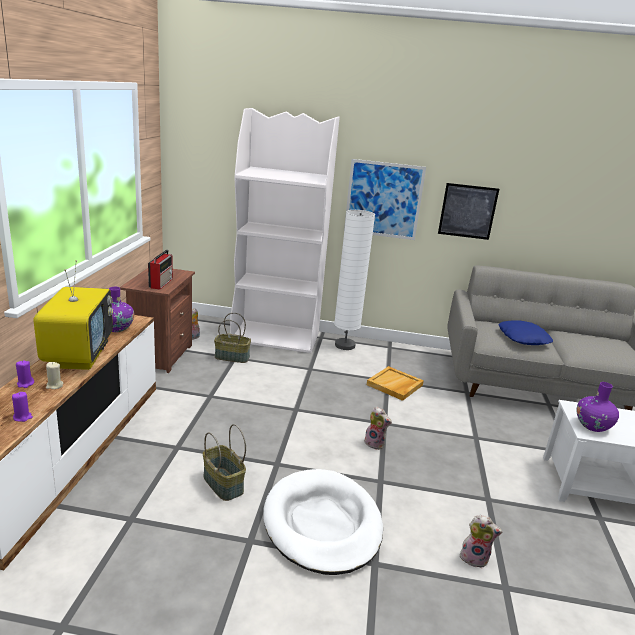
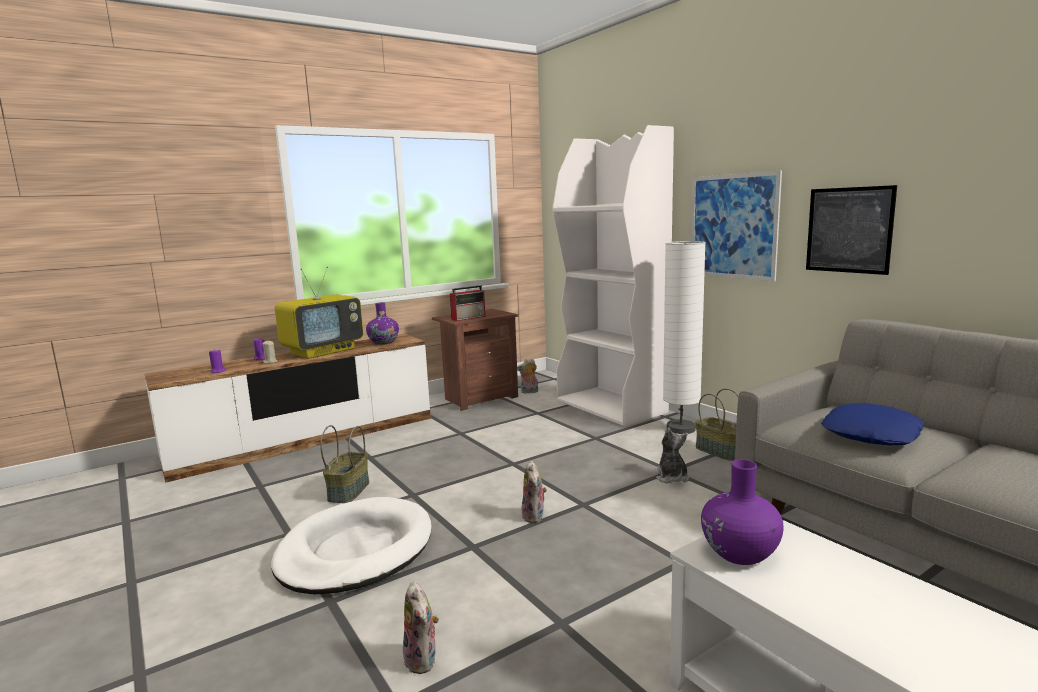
camera: 50 degrees right, 10 degrees down
(232, 357) = (536, 412): basket -> basket (720, 451)
(395, 385) = (671, 477): beige tray -> plush toy

